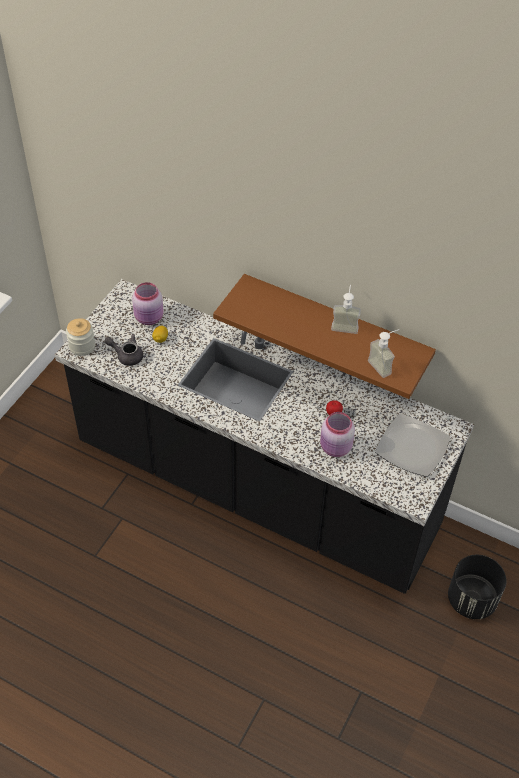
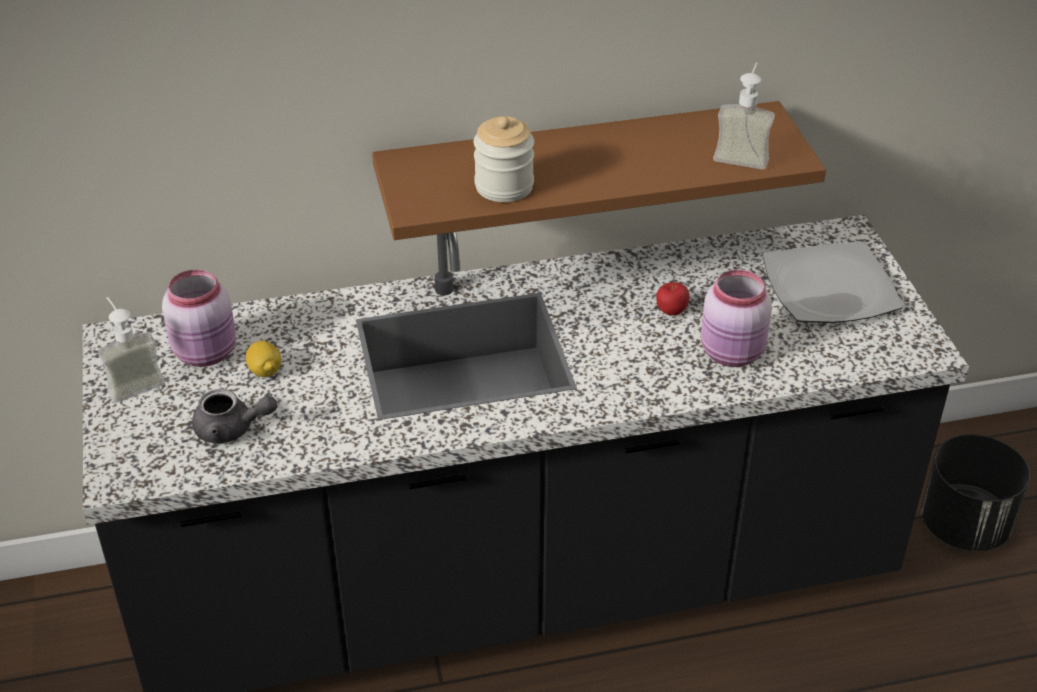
camera: 40 degrees left, 10 degrees down
(82, 346) = (126, 464): jar -> jar (504, 186)
(126, 355) = (232, 429): grey teapot -> grey teapot turned 150 degrees counterclockwise
(345, 324) = (618, 136): soap dispenser -> soap dispenser (132, 381)

